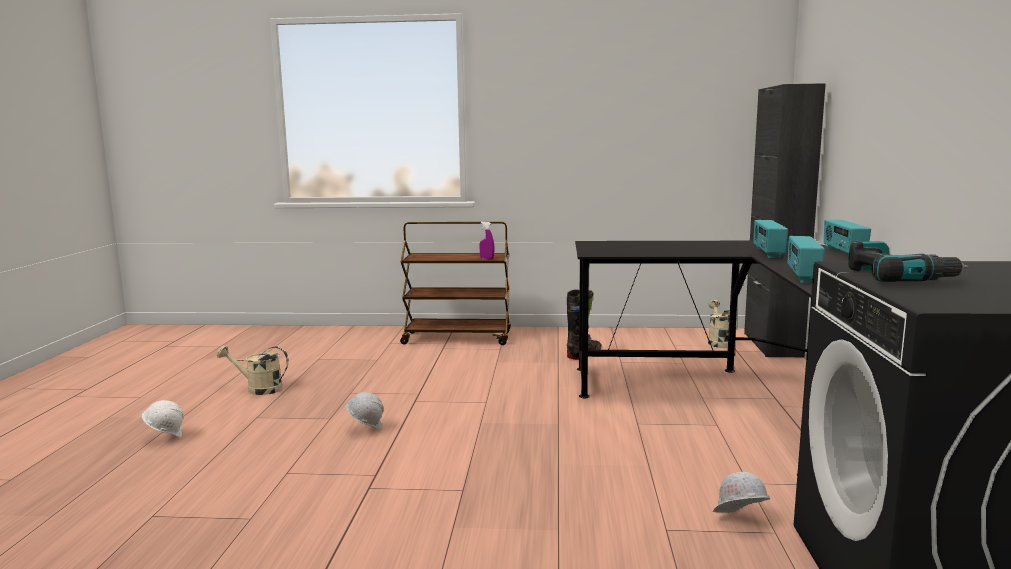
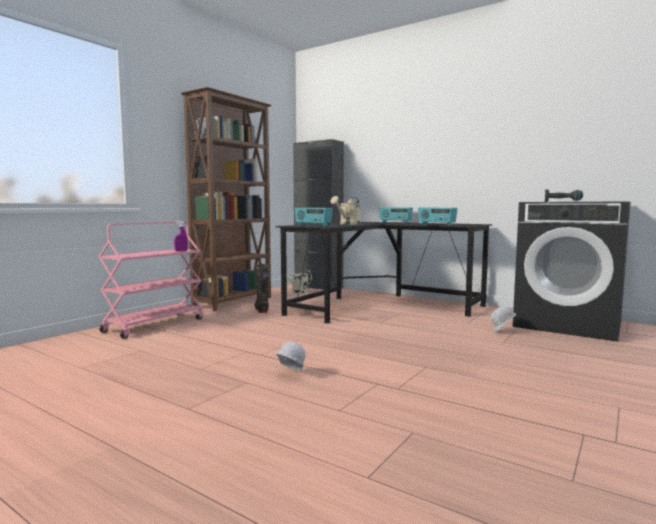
camera: 60 degrees left, 5 degrees down
(166, 438) = (162, 458): white hard hat -> none
(258, 389) = (107, 399): beige watering can -> beige watering can (347, 224)
(458, 338) = (155, 325): brown cart -> pink cart
(597, 335) = (234, 302): none -> brown bookcase
(767, 253) = (377, 223): radio -> radio (312, 225)

